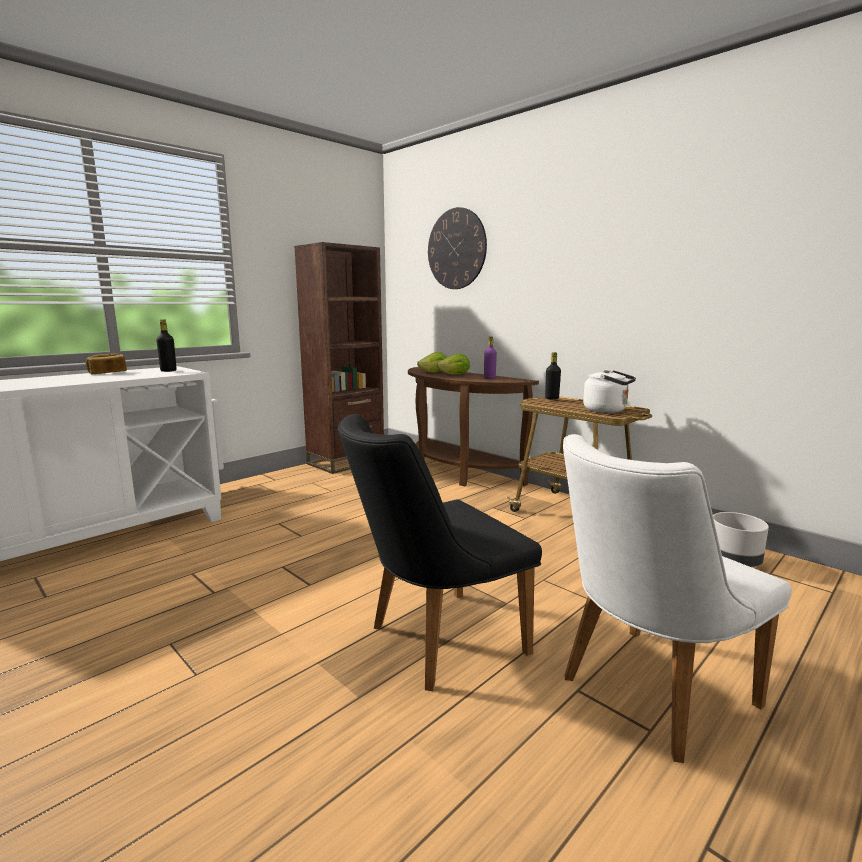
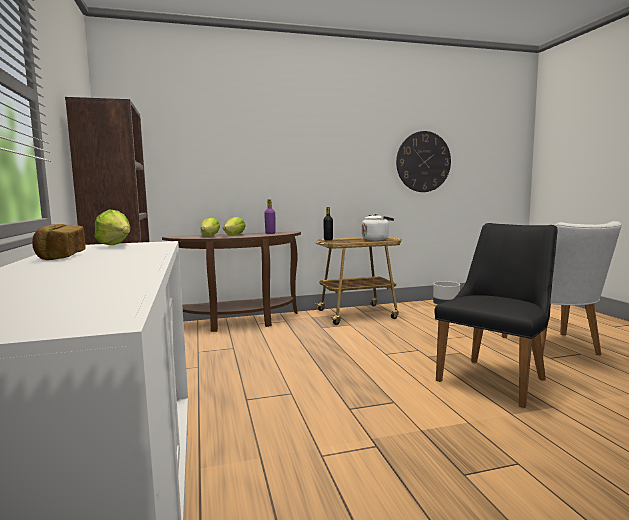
camera: 60 degrees left, 5 degrees down
(168, 371) = (116, 246): black bottle -> lettuce
(434, 642) = (497, 377): black chair -> black chair turned 135 degrees counterclockwise
(456, 249) = (204, 126): wall clock -> wall clock (423, 162)

